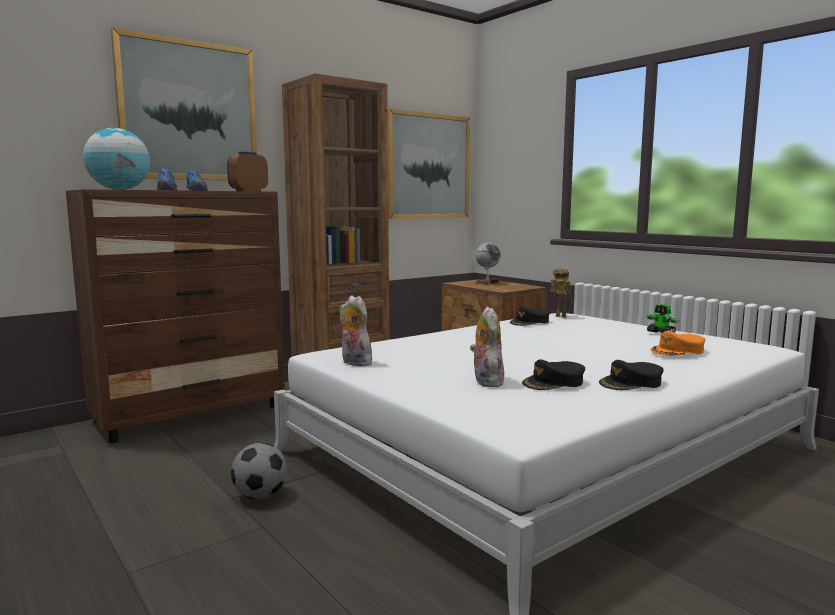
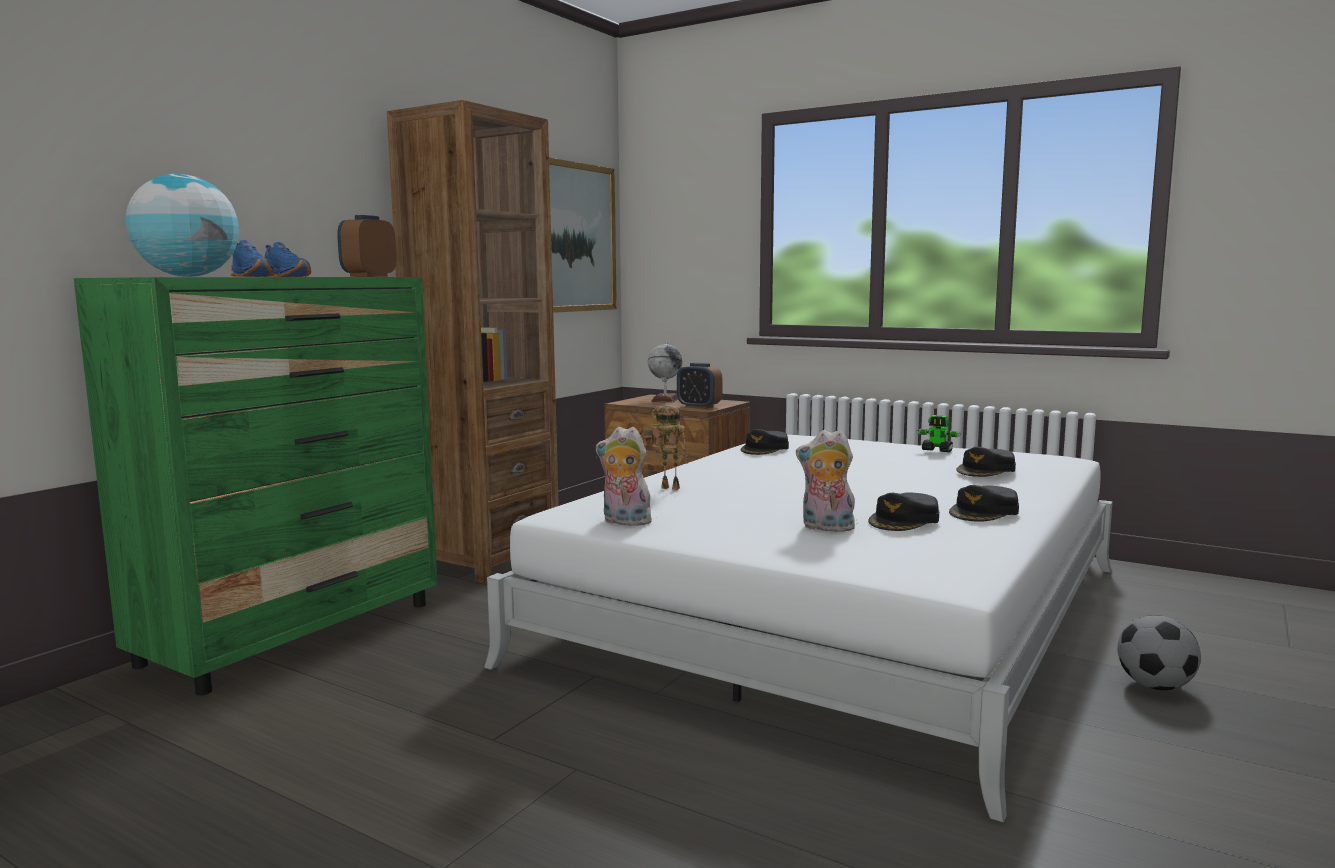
camera: 20 degrees left, 0 degrees up
(189, 111) = (257, 148): picture -> none
(191, 414) = (295, 633): brown dresser -> green dresser
(260, 496) = (530, 729): football -> football (1155, 686)
(485, 381) = (826, 528): plush toy -> plush toy turned 45 degrees counterclockwise
(502, 288) = (699, 407): none -> alarm clock
(559, 317) = (789, 440): toy robot -> toy robot (668, 488)
(678, 351) = (986, 470): orange cap -> black cap

